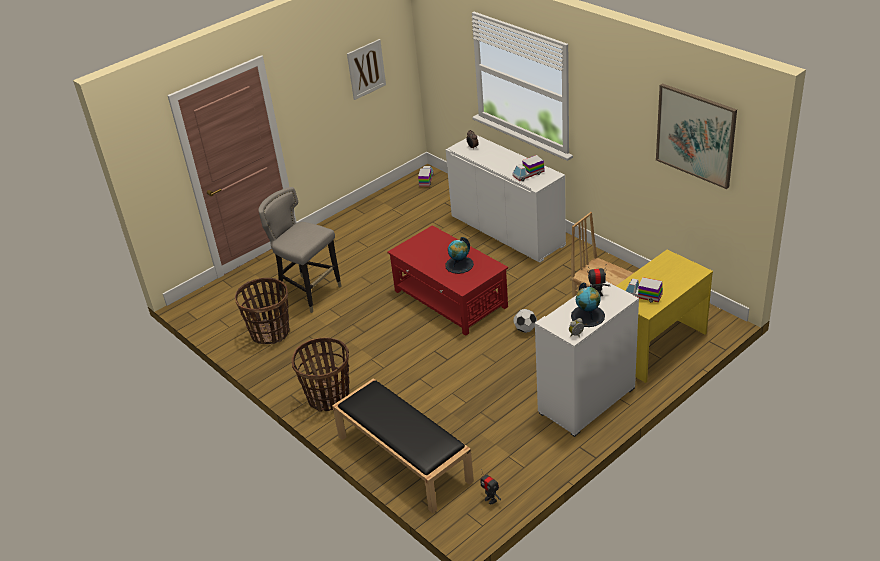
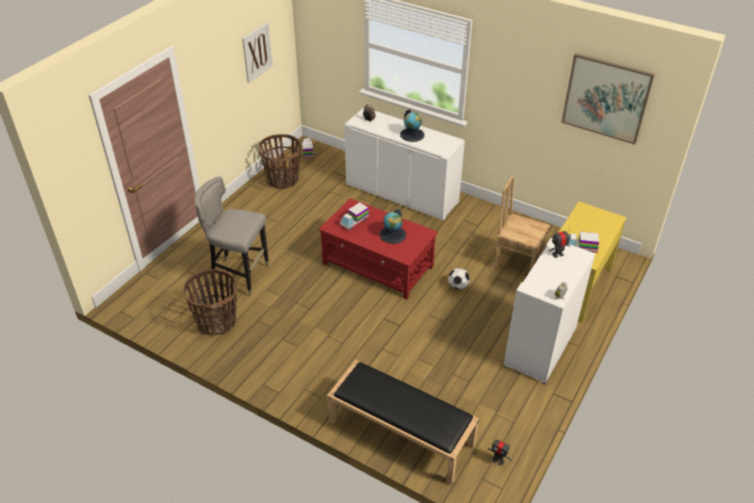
camera: 20 degrees left, 5 degrees up
(328, 397) = (302, 381): basket -> basket (283, 180)
(528, 174) = (432, 143): toy truck -> toy truck (354, 222)
(588, 316) = (560, 277): globe -> globe (412, 134)

